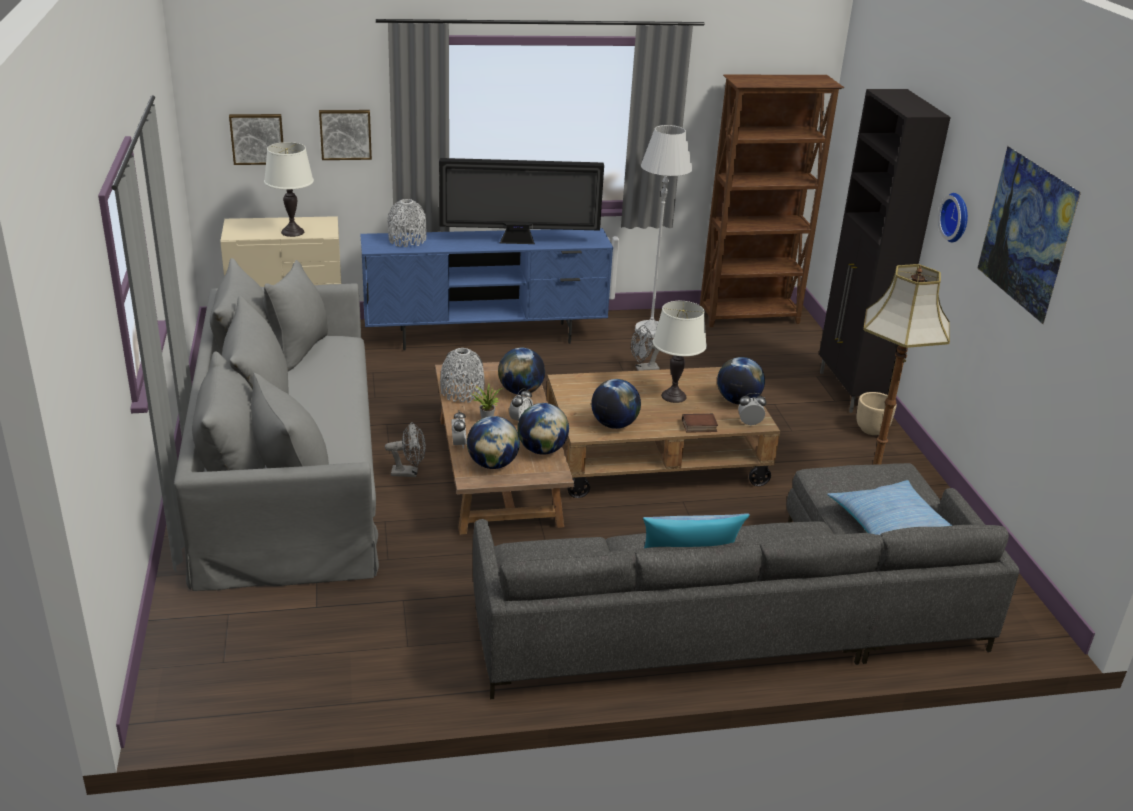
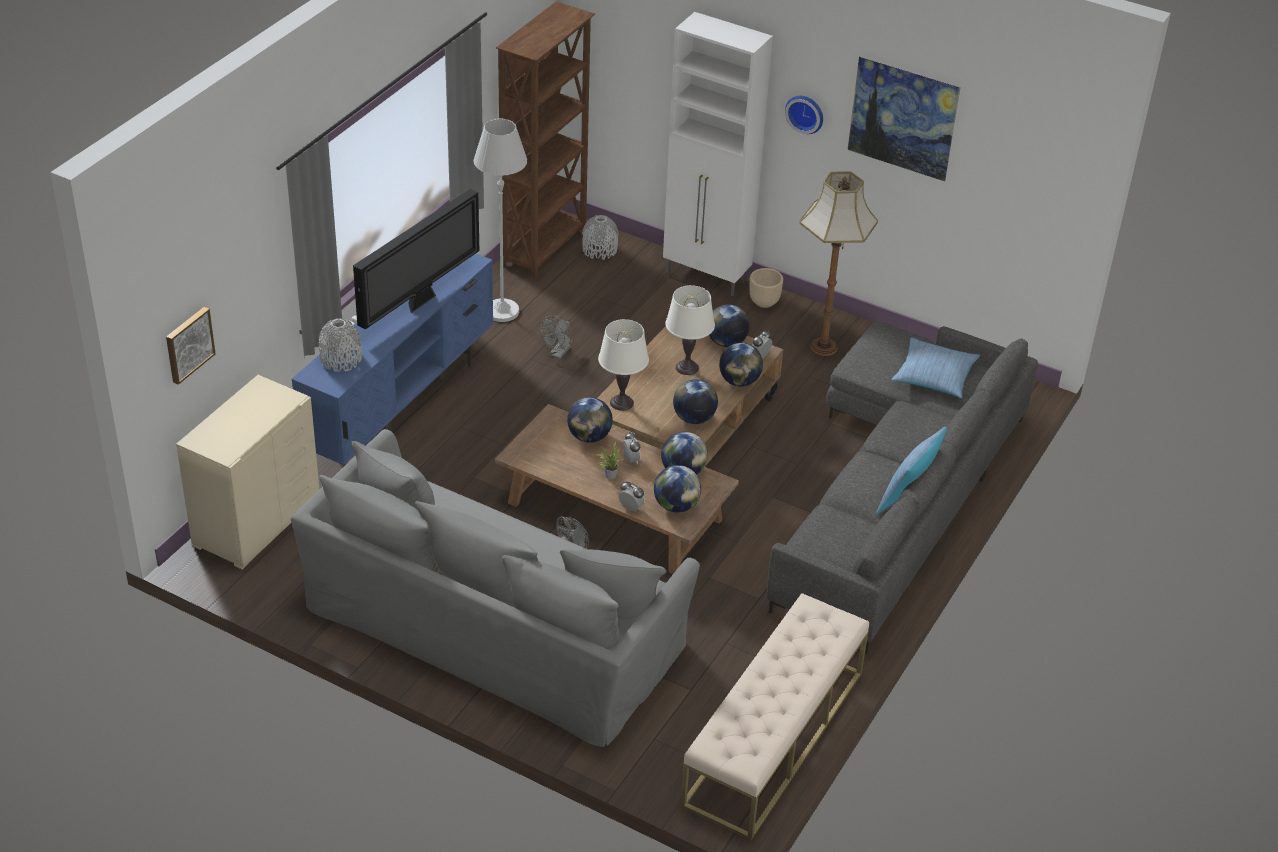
camera: 50 degrees left, 10 degrees up
(292, 232) = (264, 416): white table lamp -> white table lamp (622, 403)
(299, 689) = (773, 738): none -> beige bench
(345, 134) = (251, 290): picture -> none
(462, 392) = (557, 467): grey vase -> grey vase (599, 250)
(699, 427) = (739, 381): book -> globe
(850, 391) = (707, 276): black cabinet -> white cabinet

